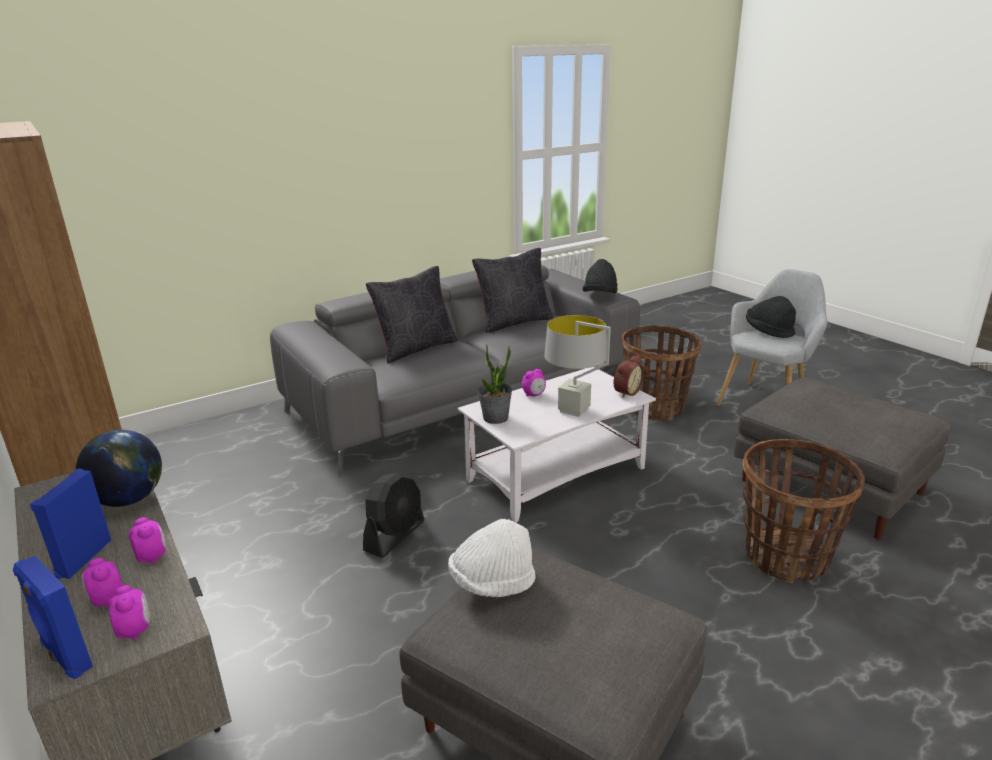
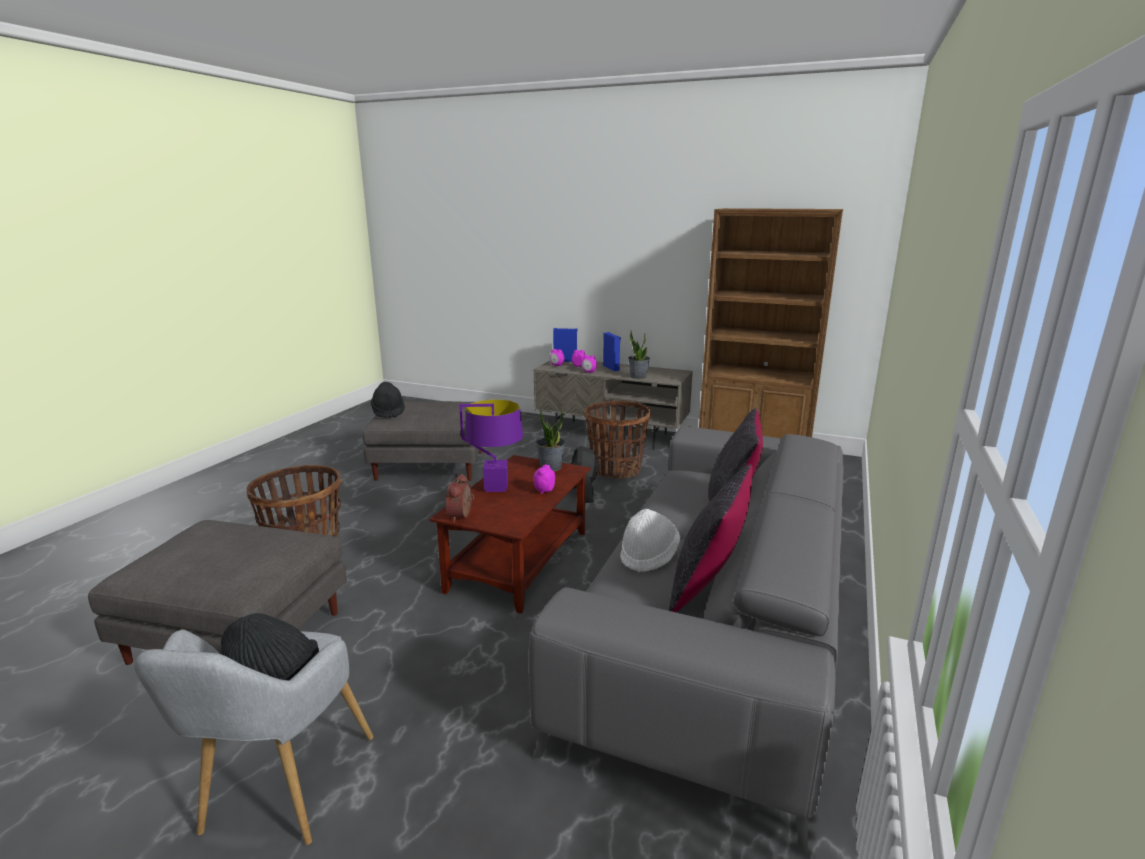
camera: 145 degrees right, 5 degrees down
(129, 500) = (638, 377): globe -> potted plant
(492, 582) = (462, 410): white hat -> white hat (648, 556)
(557, 473) = (519, 561): white coffee table -> brown coffee table
(574, 410) = (496, 487): grey table lamp -> purple table lamp
(600, 295) = (597, 598): black hat -> black hat (388, 412)
(655, 408) = (466, 692): basket -> basket (615, 470)

